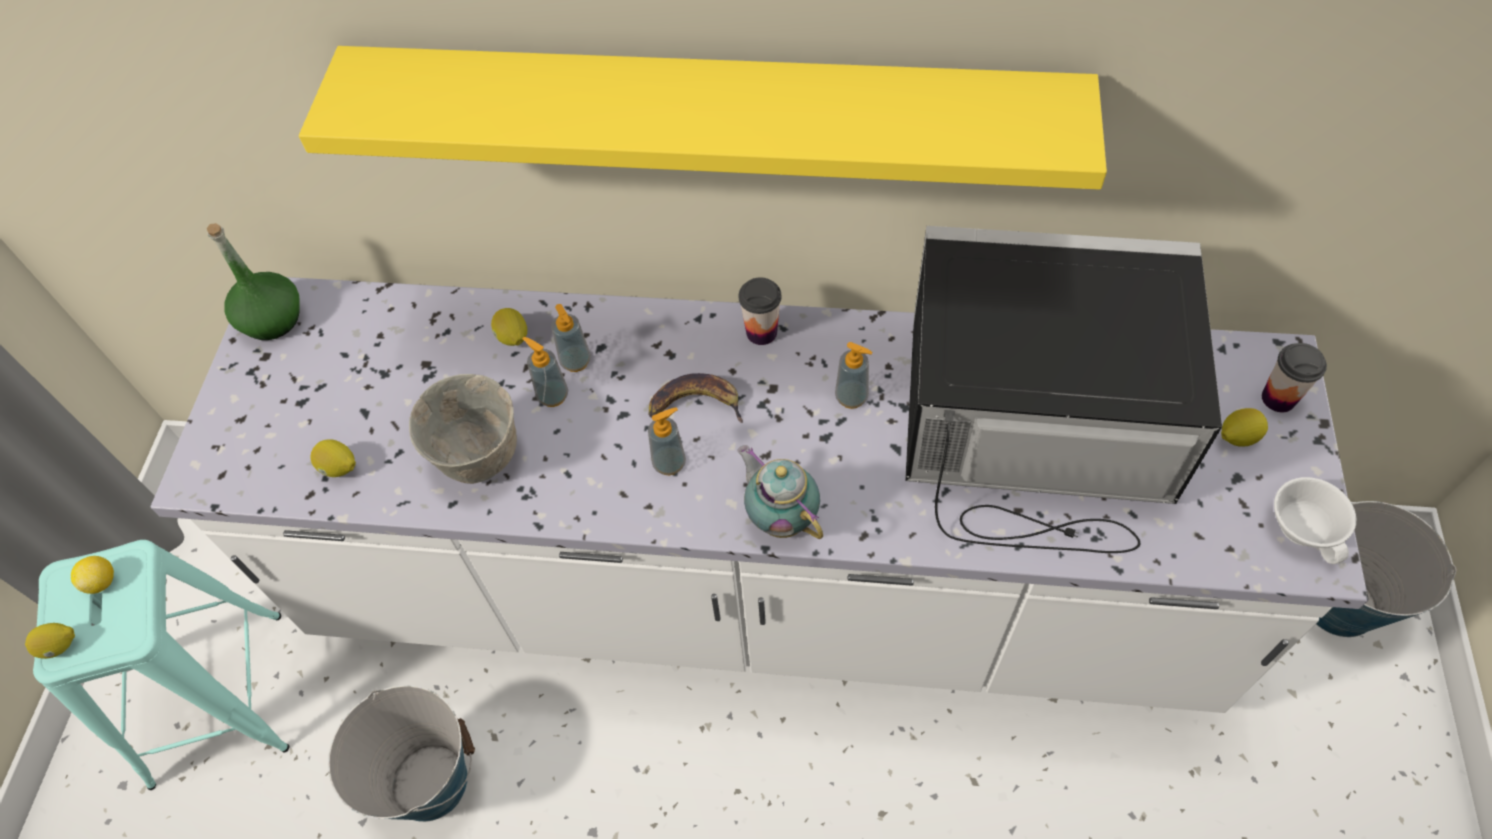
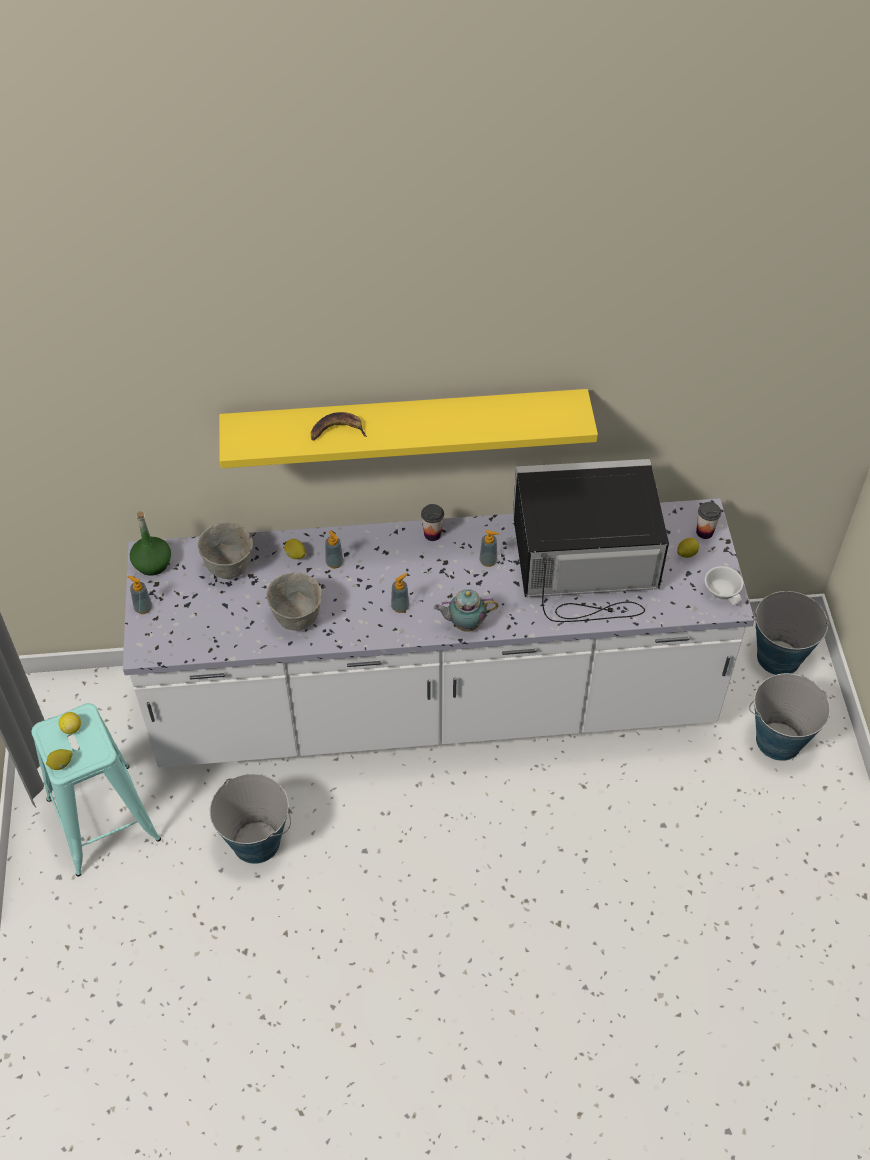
camera: 15 degrees left, 5 degrees down
(339, 468) = (221, 634): lemon -> none
(397, 344) = (230, 567): none -> grey bowl
(553, 395) = (327, 582): soap dispenser -> soap dispenser (143, 608)
(696, 403) = (406, 575): banana -> banana (337, 430)
(780, 517) = (464, 624): teapot -> teapot turned 45 degrees counterclockwise
(1324, 757) = (778, 741): none -> bucket

